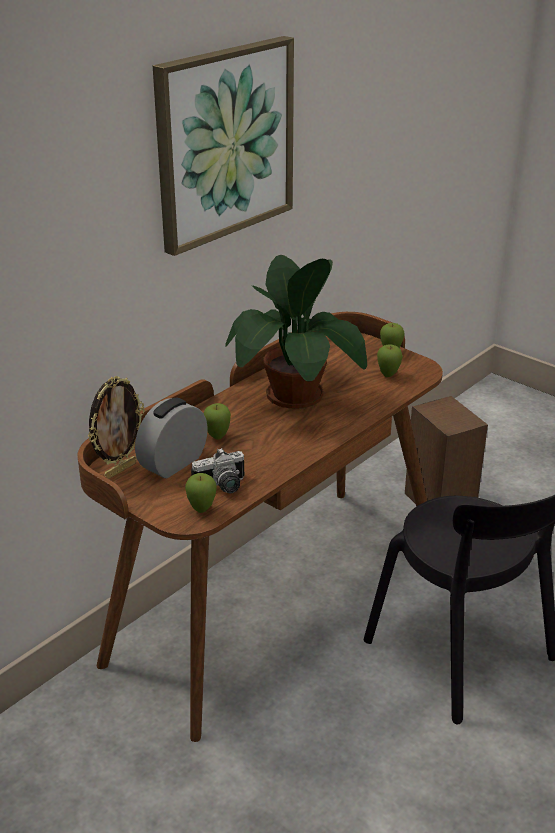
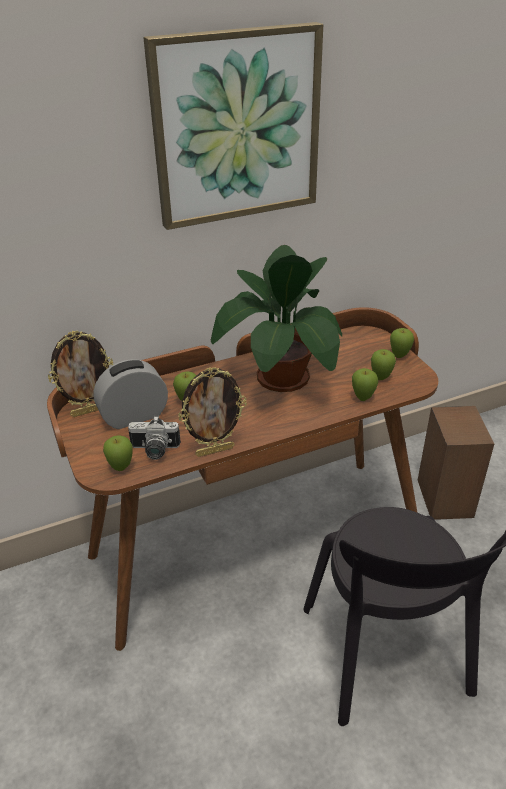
camera: 25 degrees right, 5 degrees up
(282, 472) = (215, 450): none -> picture frame
(384, 396) = (362, 398): none -> apple

